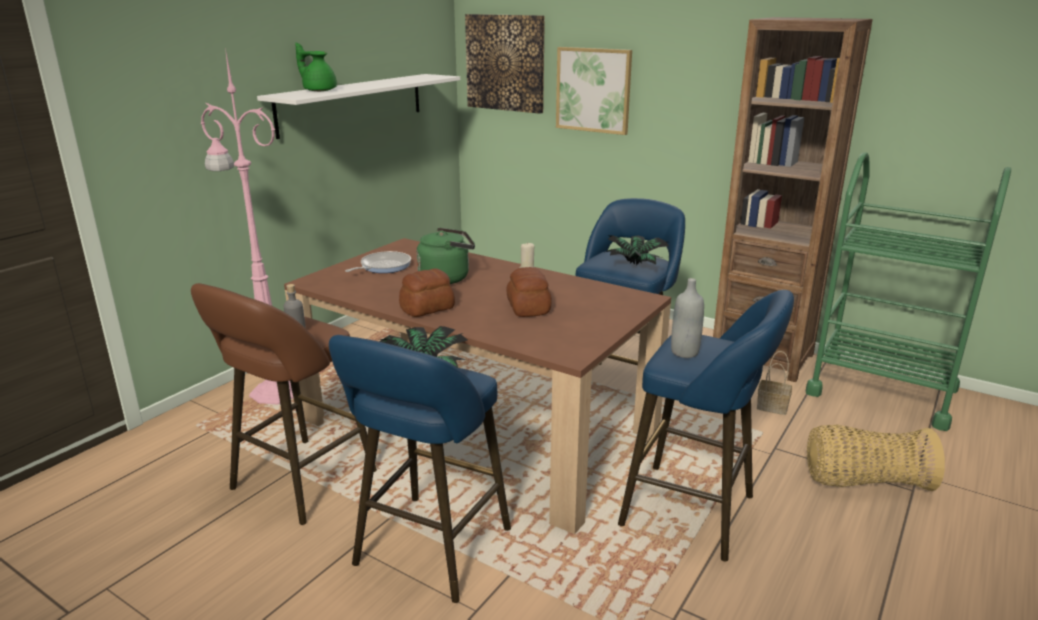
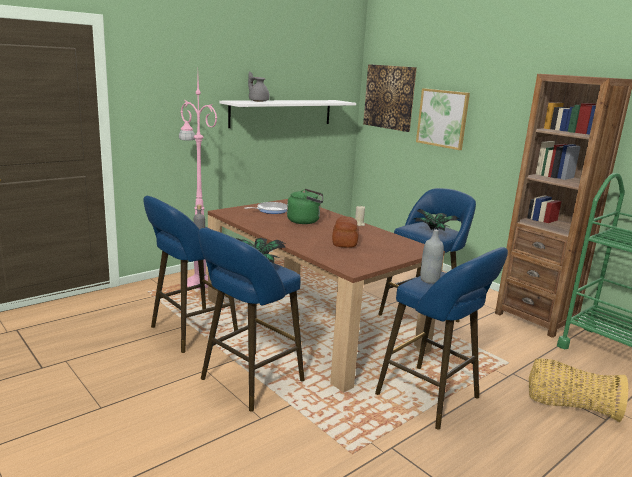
camera: 15 degrees right, 5 degrees down
(298, 484) = (189, 332): brown stool -> blue stool
(319, 90) = (258, 101): green teapot -> grey teapot
(428, 308) = (282, 234): bread -> none
(771, 407) = (524, 349): basket -> none

